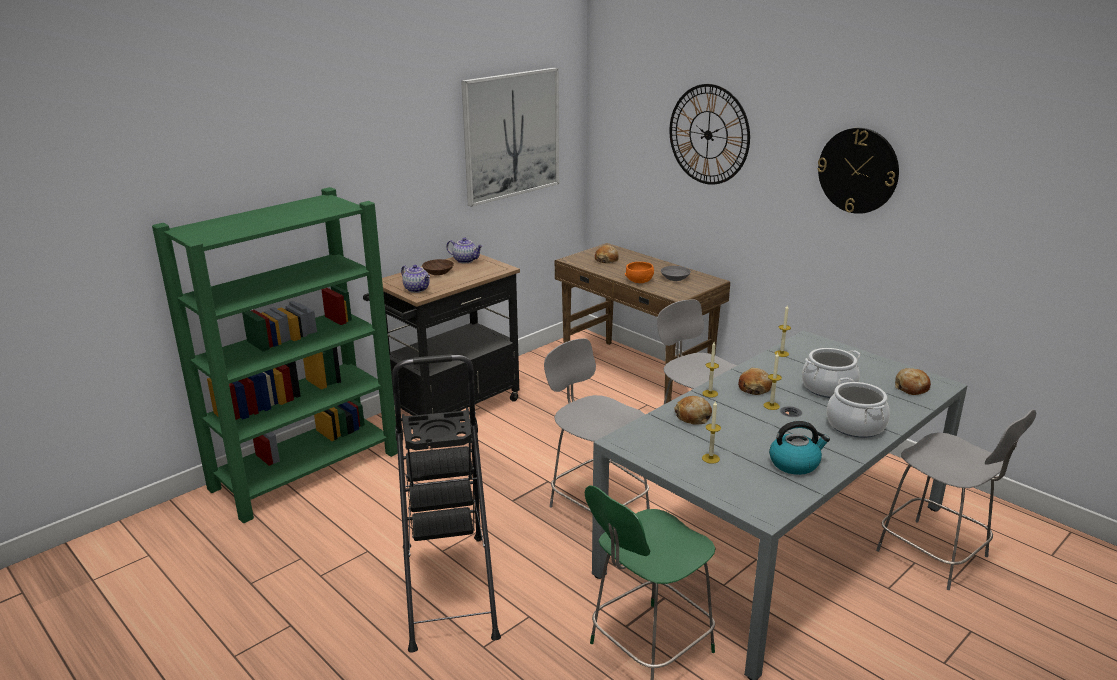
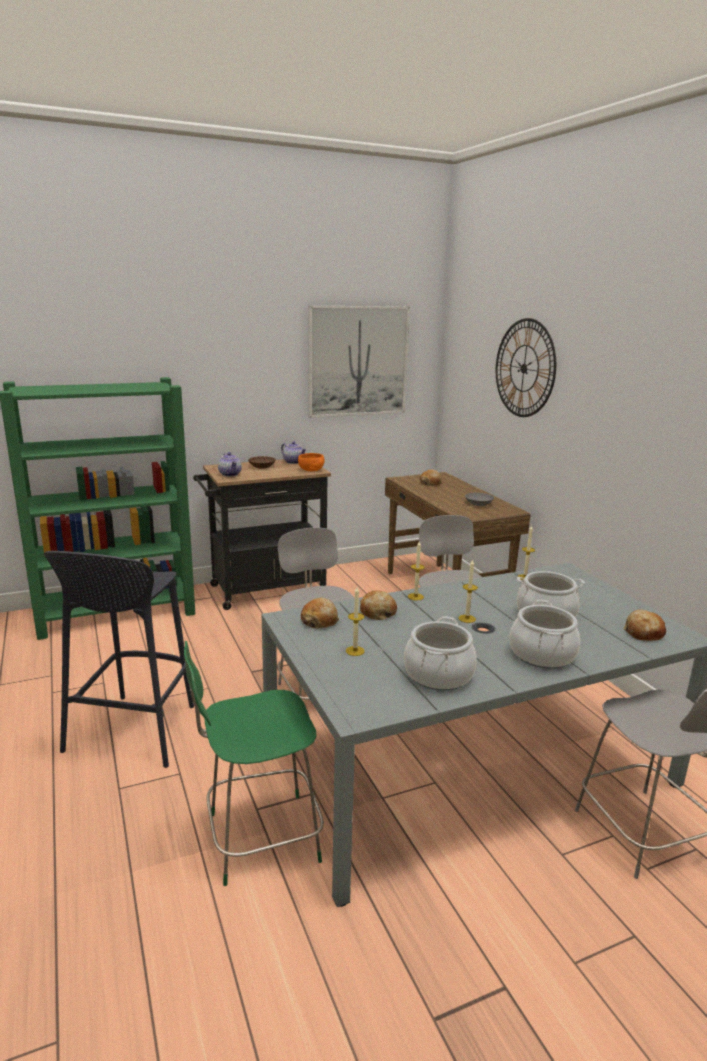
camera: 20 degrees right, 5 degrees down
(448, 590) = (134, 731): step ladder -> grey stool
(639, 280) = (443, 501): orange bowl -> orange bowl (311, 469)
(754, 388) = (466, 600): bread -> bread (320, 620)
(795, 463) = (438, 675): kettle -> cooking pot
(858, 170) = (645, 400): wall clock -> none

